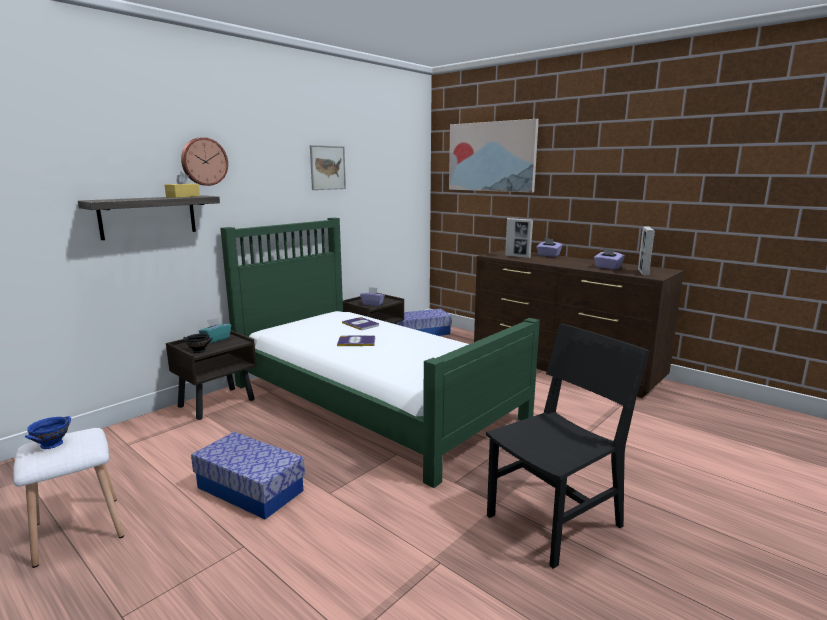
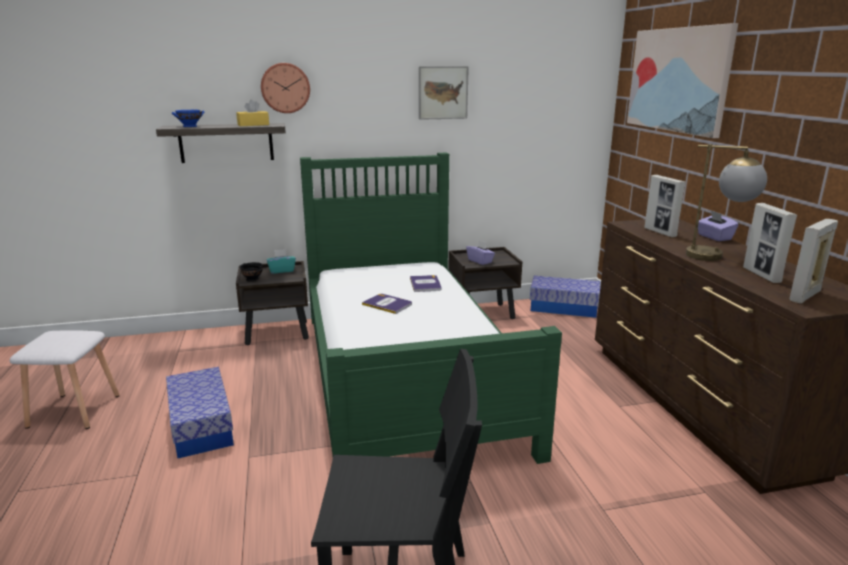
camera: 35 degrees right, 5 degrees up
(53, 444) = (55, 336): blue bowl -> blue bowl (190, 126)
(571, 263) = (717, 257): none -> table lamp
(607, 267) = (761, 275): purple tissue box -> picture frame

